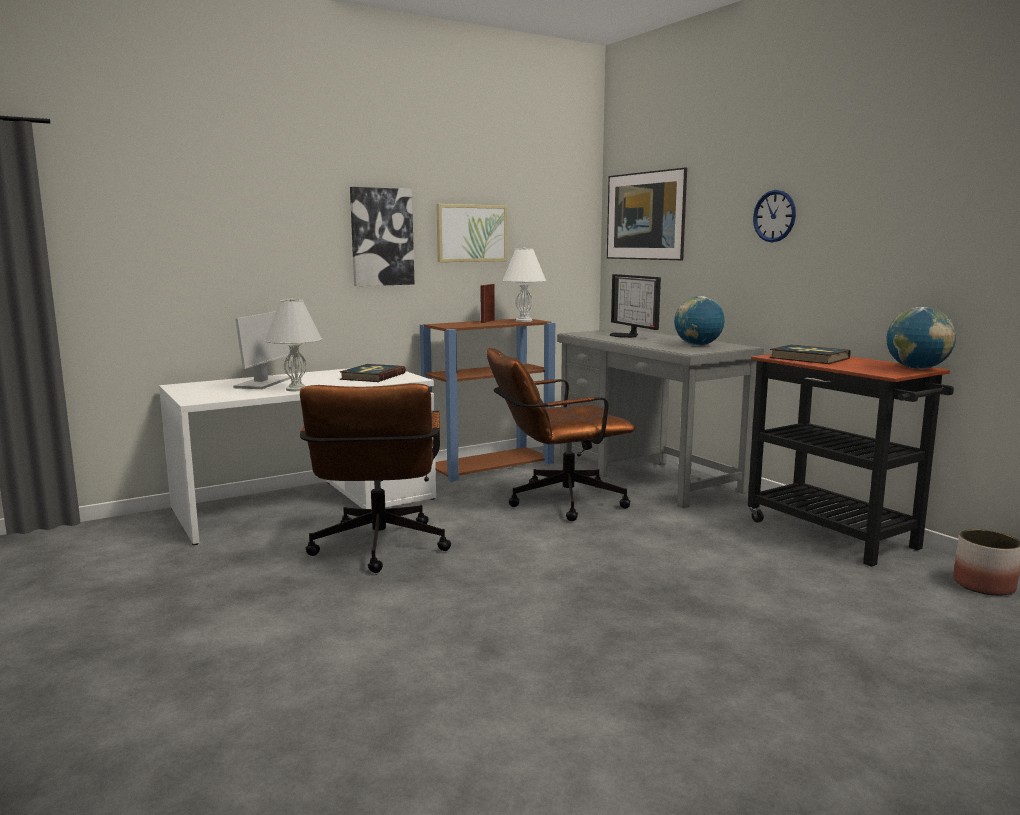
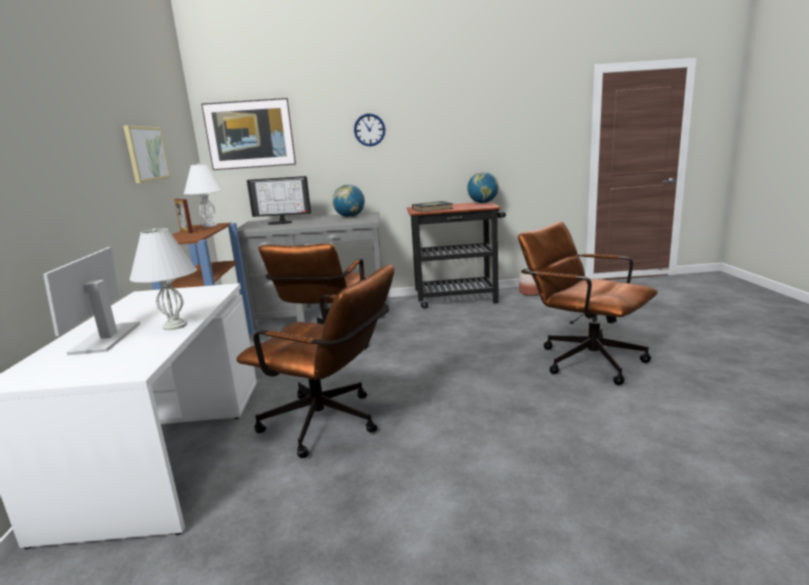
camera: 60 degrees left, 5 degrees up
(263, 383) = (106, 338): monitor -> monitor turned 135 degrees counterclockwise
(372, 376) = (179, 298): book -> none
(381, 237) = (99, 161): picture -> none
(715, 675) = (582, 358): none -> brown office chair

